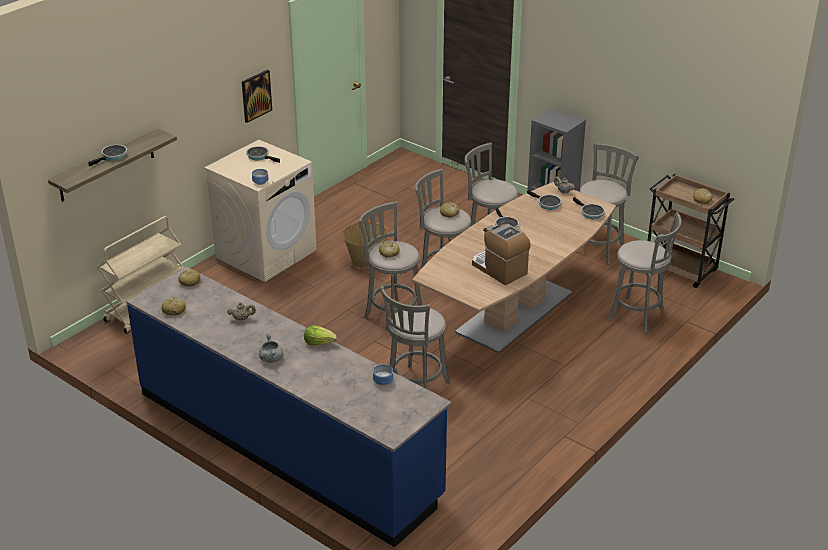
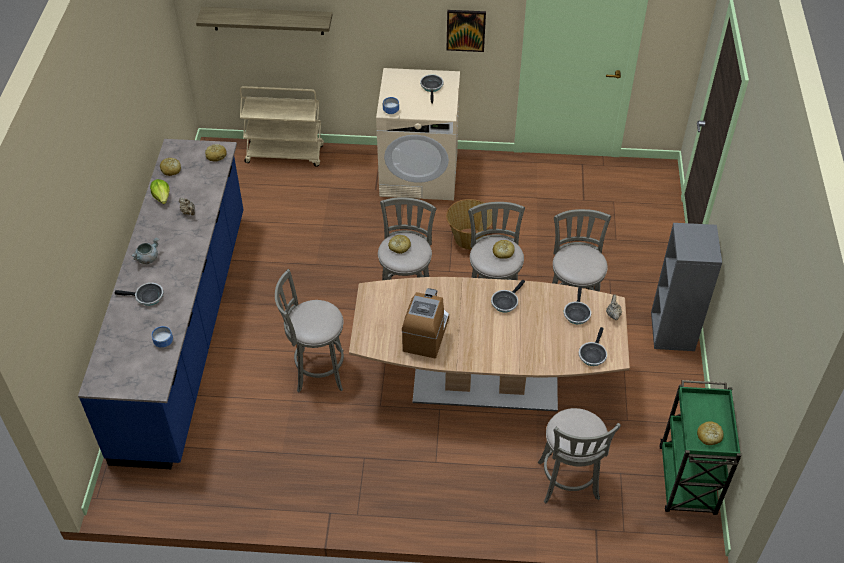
camera: 55 degrees right, 15 degrees up
(113, 156) = (264, 16): frying pan -> frying pan (147, 297)
(319, 342) = (190, 275): lettuce -> lettuce (162, 197)
(599, 248) = (657, 395): grey stool -> none
(680, 269) = (687, 482): brown cart -> green cart

